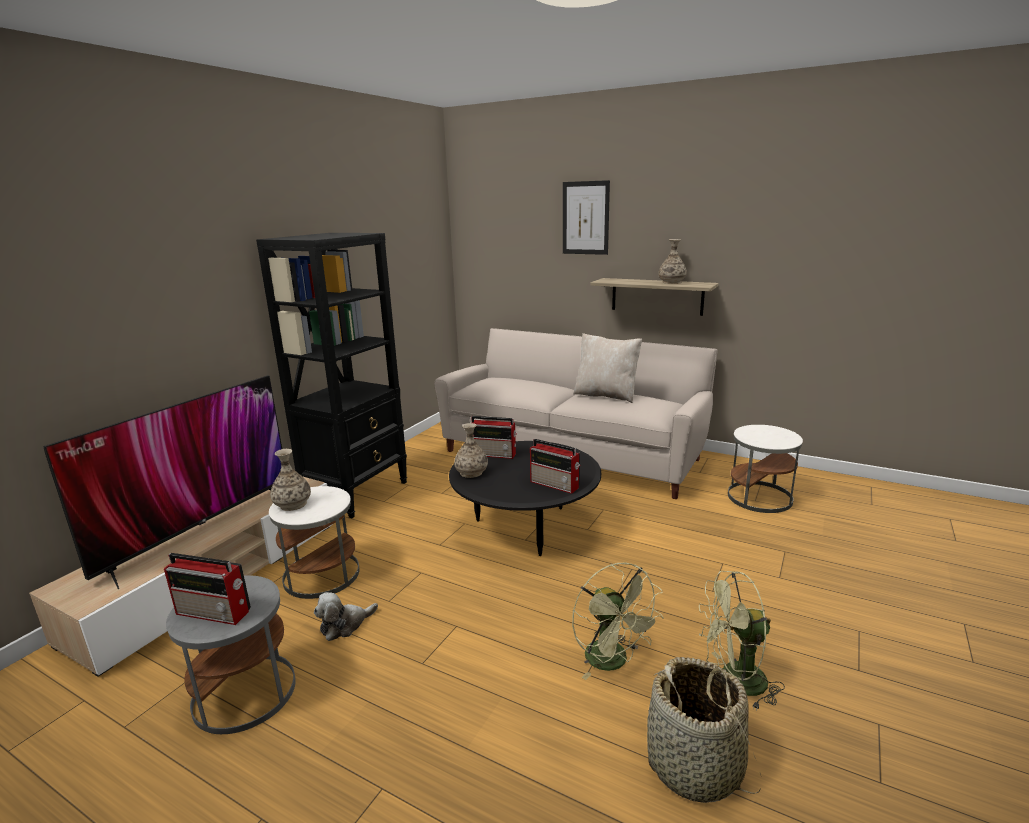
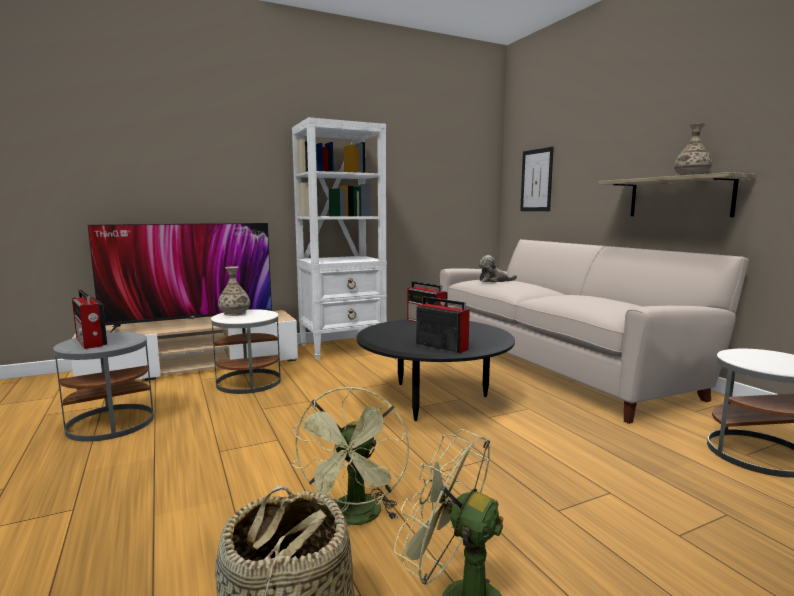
camera: 35 degrees right, 10 degrees down
(345, 625) = (215, 411): plush toy -> plush toy (494, 281)
(357, 492) = (343, 348): black bookcase -> white bookcase
(471, 472) = (386, 327): vase -> none
(555, 484) = (440, 346): radio -> radio turned 150 degrees clockwise
(585, 218) = (611, 120): picture -> picture (536, 180)
(606, 395) = (583, 296): beige pillow -> none

